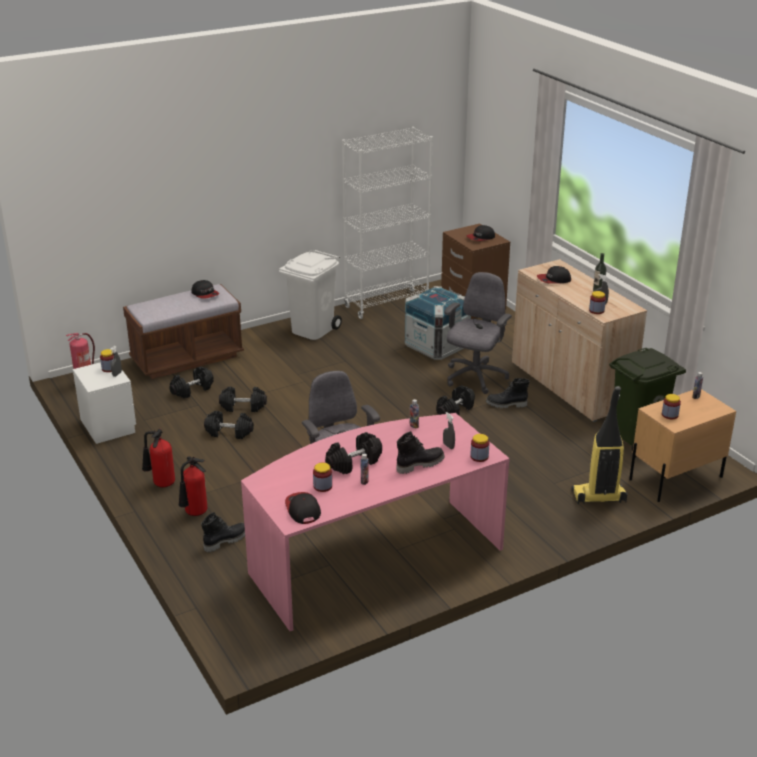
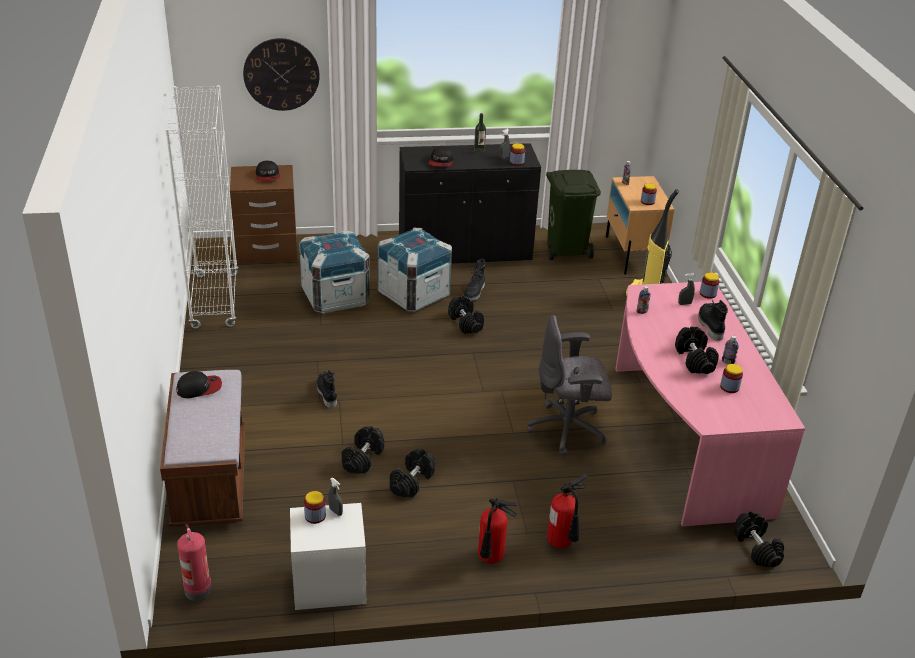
camera: 70 degrees left, 5 degrees up
(192, 390) = (294, 491): black dumbbell -> black dumbbell (757, 548)
(225, 540) = (621, 530): black boot -> black boot (326, 393)
(302, 509) = (765, 408): cap -> none
(312, 329) = (224, 365): white trash can -> none
(474, 378) = (414, 294): grey office chair -> crate
(517, 158) = (281, 74): none -> wall clock
(570, 385) = (465, 251): beige cabinet -> black cabinet

